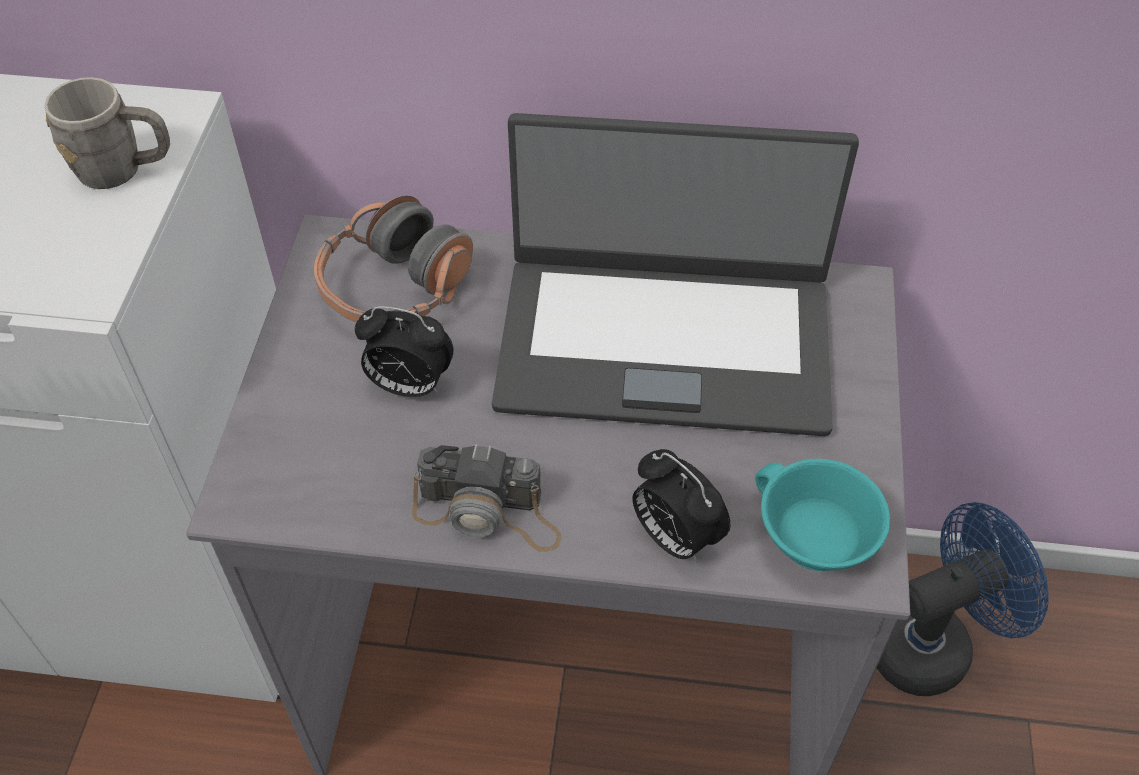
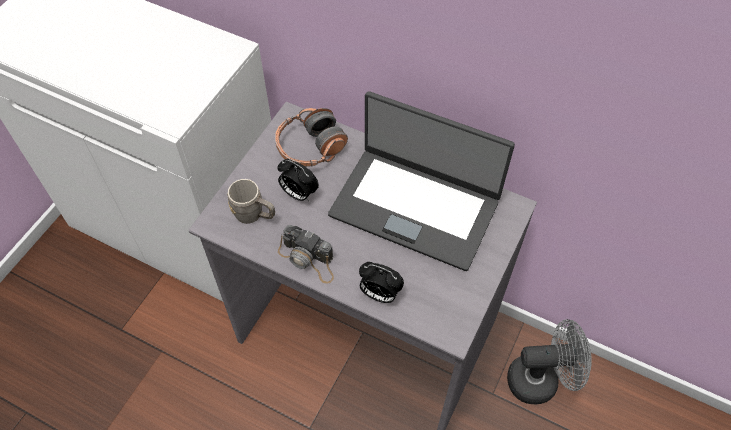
camera: 20 degrees right, 5 degrees up
(124, 170) = (206, 71): grey mug -> grey mug (254, 215)
(674, 537) = (379, 294): alarm clock -> alarm clock turned 45 degrees counterclockwise
(809, 539) = (436, 313): turquoise cup -> none
(932, 643) = (540, 380): blue fan -> grey fan

